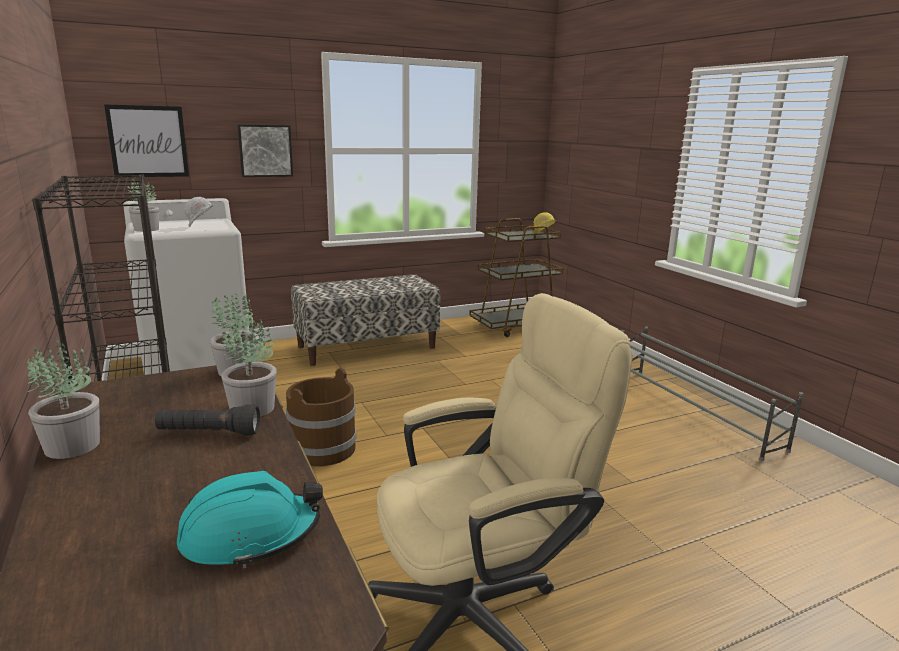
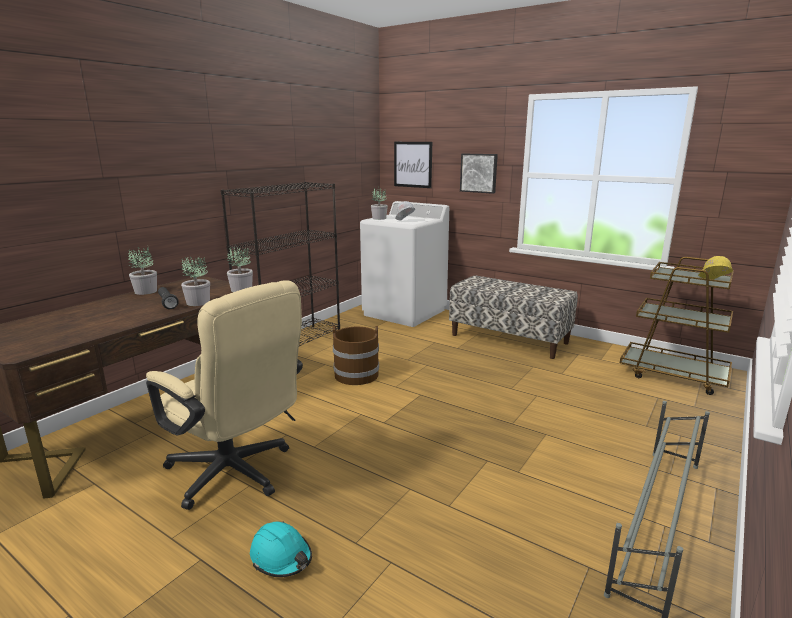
camera: 60 degrees right, 0 degrees up
(250, 535) = (80, 330): turquoise hard hat -> turquoise hard hat (281, 557)

